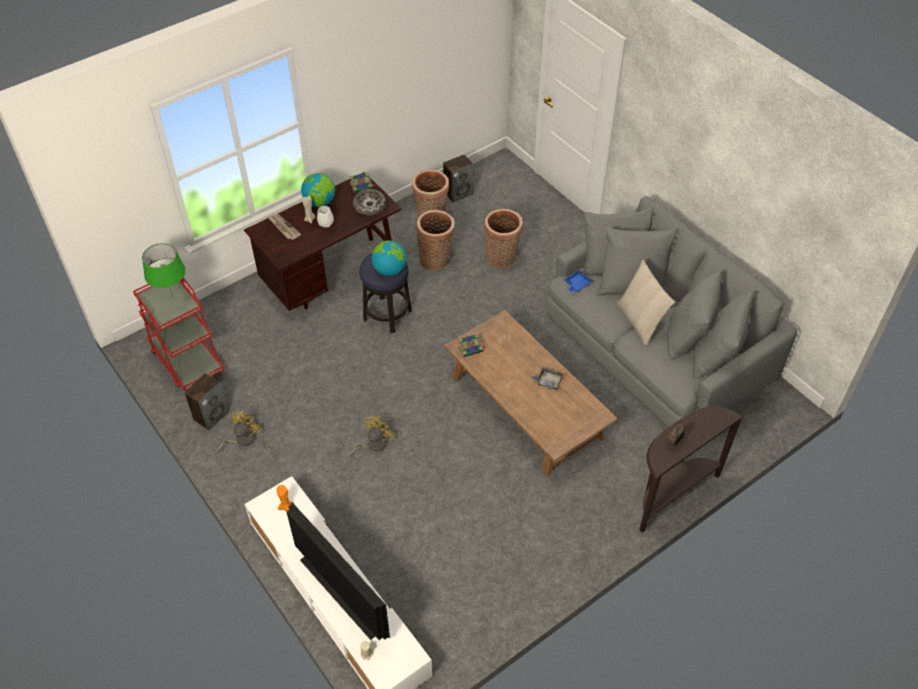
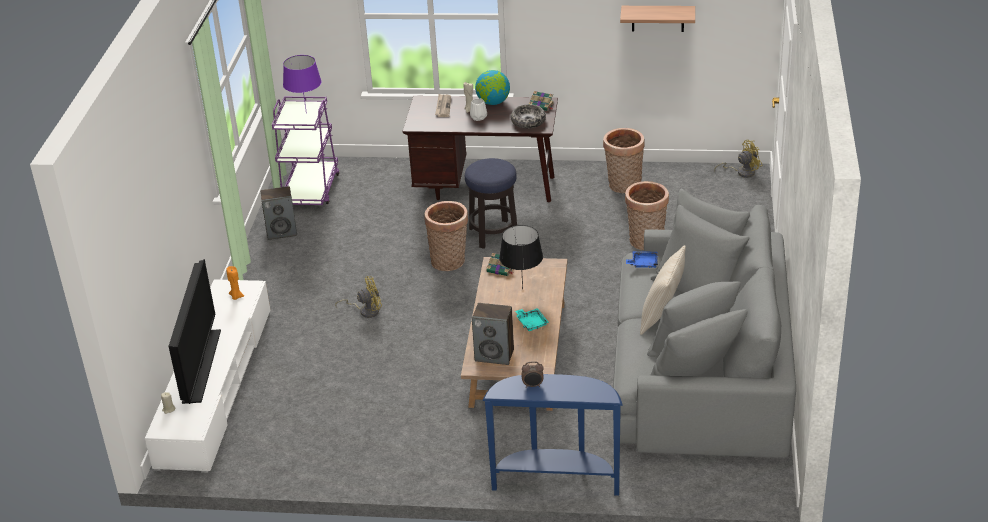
camera: 45 degrees right, 15 degrees down
(172, 297) = (306, 113): green table lamp -> purple table lamp
(187, 360) = (310, 190): red cart -> purple cart
(241, 440) = (281, 257): yellow fan -> yellow fan (742, 172)
(390, 270) = (491, 174): globe -> none
(425, 68) = (658, 18): none -> shelf
(436, 260) = (587, 216): basket -> basket (450, 262)
(458, 193) = (674, 178): speaker -> speaker (495, 355)
(506, 356) = (522, 289): none -> black table lamp
(547, 381) = (531, 323): grey tray -> turquoise tray
(671, 493) = (556, 481): brown console table -> blue console table

